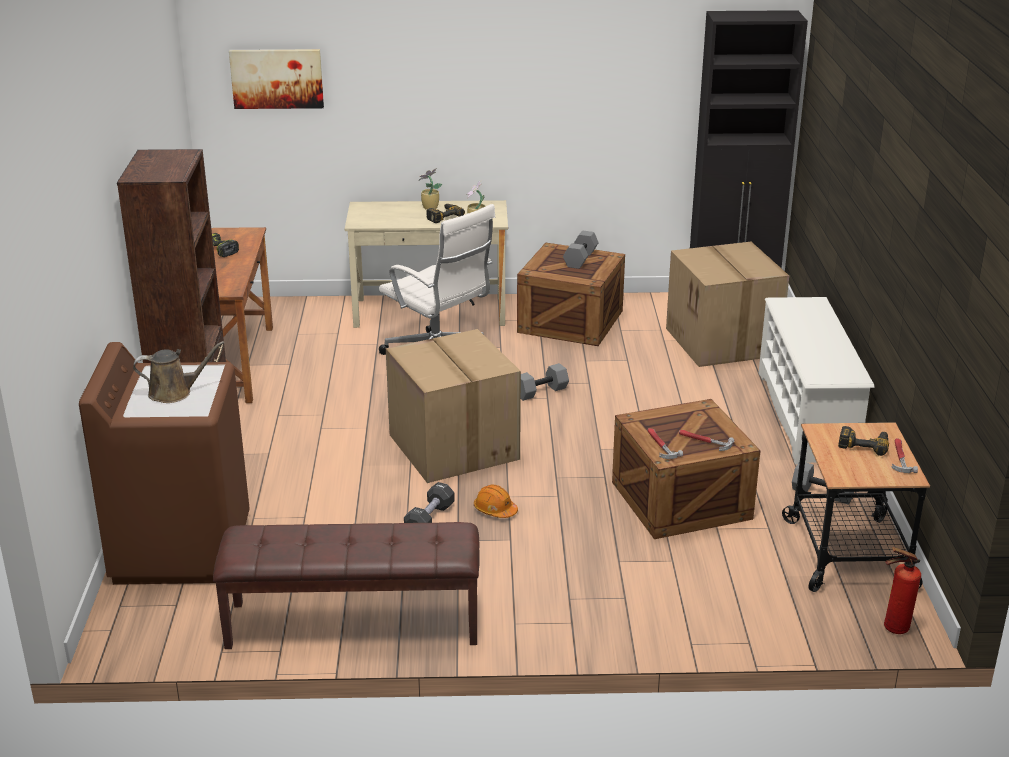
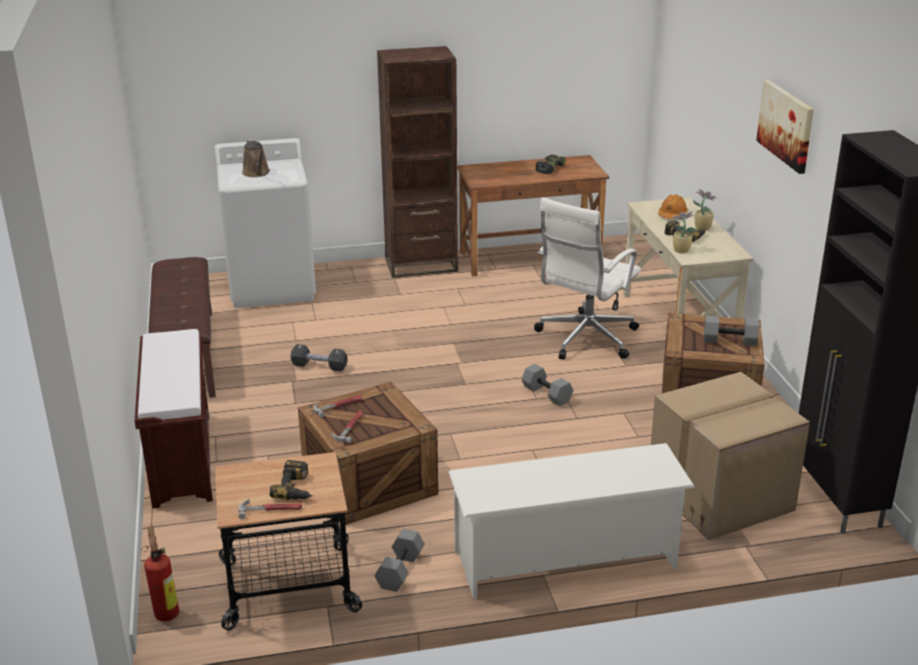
camera: 80 degrees right, 0 degrees up
(181, 548) = (272, 286): brown washing machine -> white washing machine
(277, 78) = (684, 63): picture -> picture (786, 125)
(451, 446) = (432, 362): cardboard box -> none
(495, 510) = (337, 392): orange hard hat -> orange hard hat (672, 215)
(614, 623) = (181, 459): none -> brown bench

